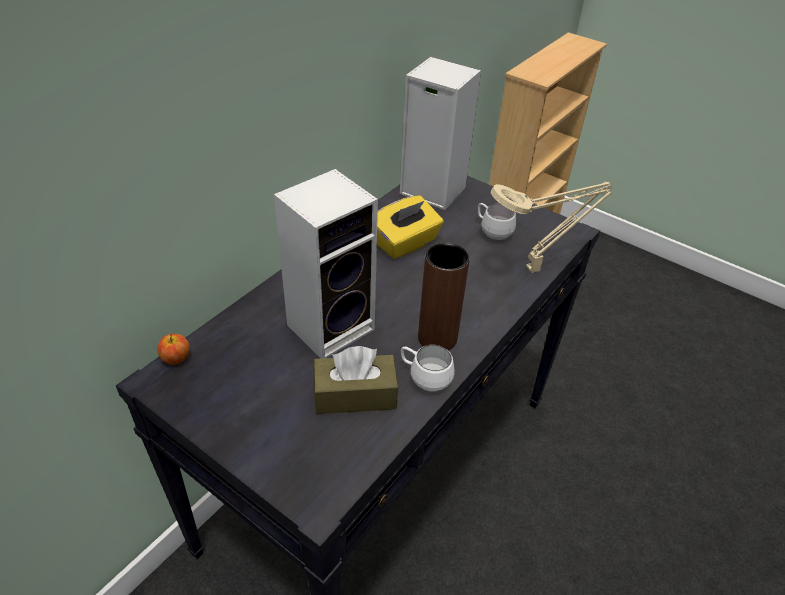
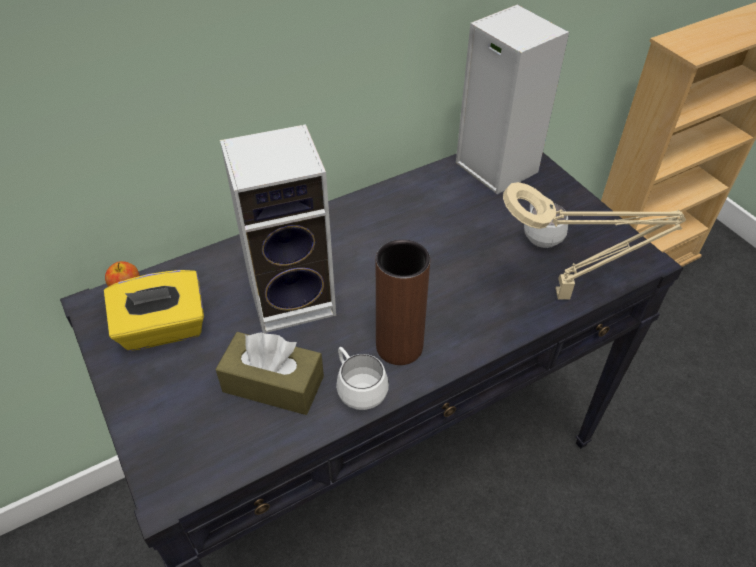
camera: 25 degrees right, 5 degrees up
(405, 243) = (428, 223): yellow tissue box -> yellow tissue box (163, 329)

